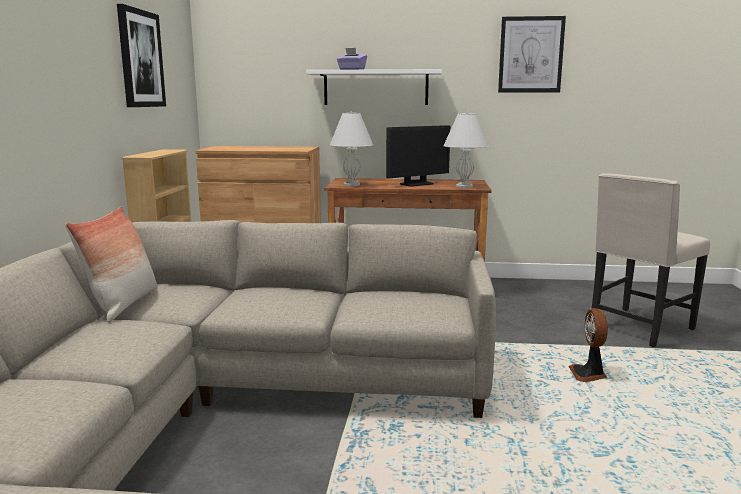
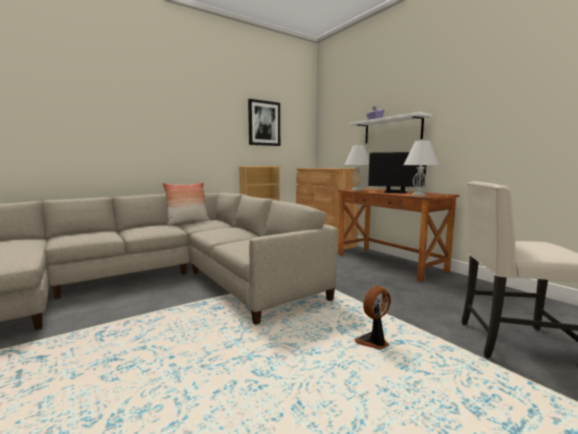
camera: 50 degrees right, 5 degrees down
(531, 55) = (504, 90): picture -> none

